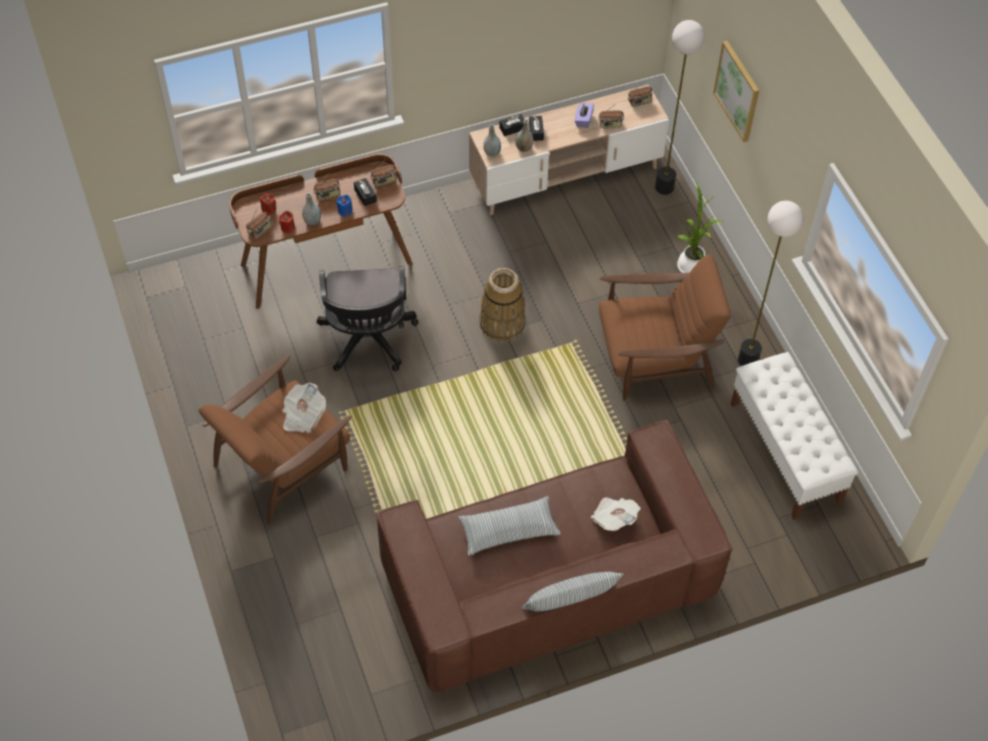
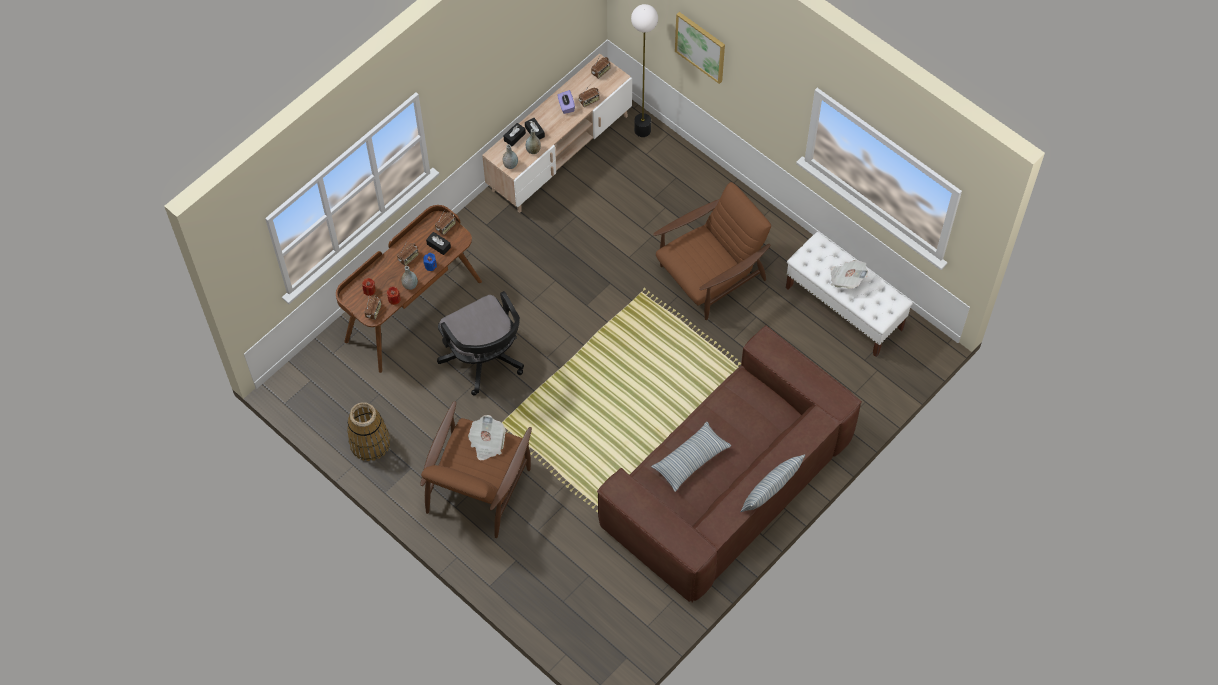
camera: 25 degrees left, 5 degrees up
(502, 323) = (580, 299): basket -> basket (369, 442)
(614, 518) = (760, 416): newspaper -> newspaper (846, 279)
(691, 264) = (698, 186): potted plant -> none
(747, 359) = (780, 247): floor lamp -> none

